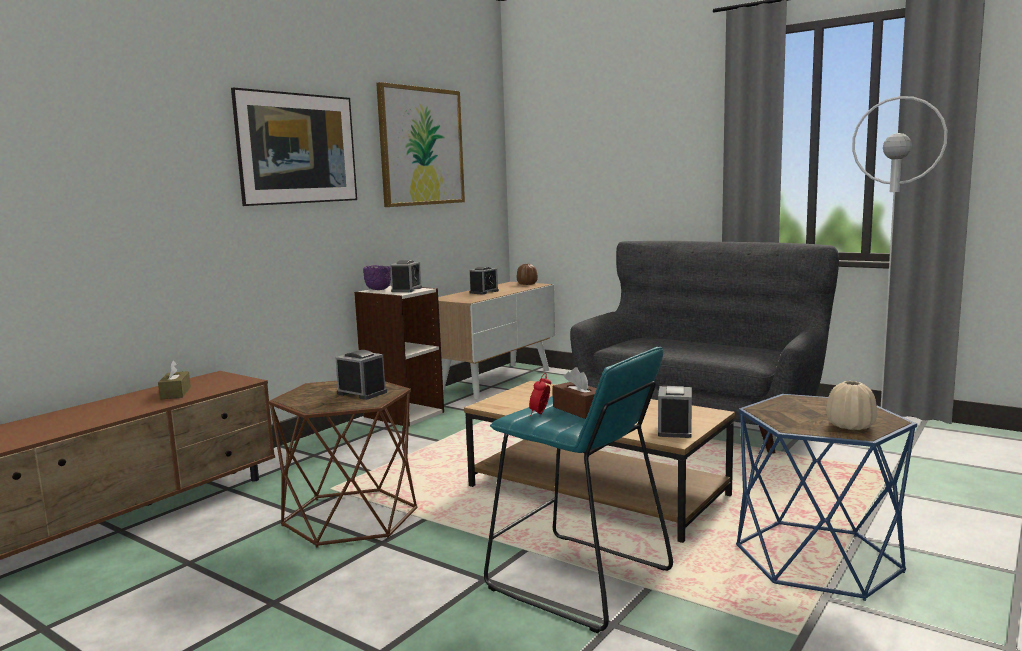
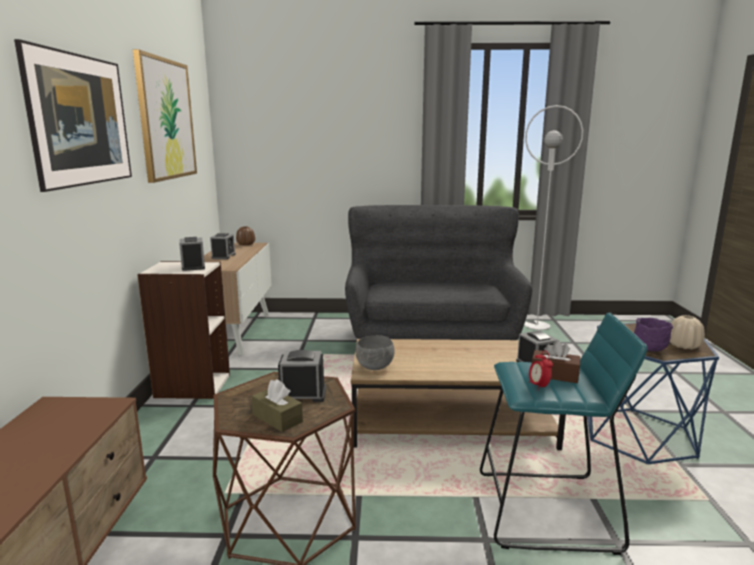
camera: 35 degrees left, 5 degrees up
(175, 393) = (37, 446): brown tissue box -> brown tissue box (277, 418)
(377, 290) = (160, 269): purple bowl -> purple bowl (649, 350)
(502, 403) = (375, 367): none -> grey bowl

